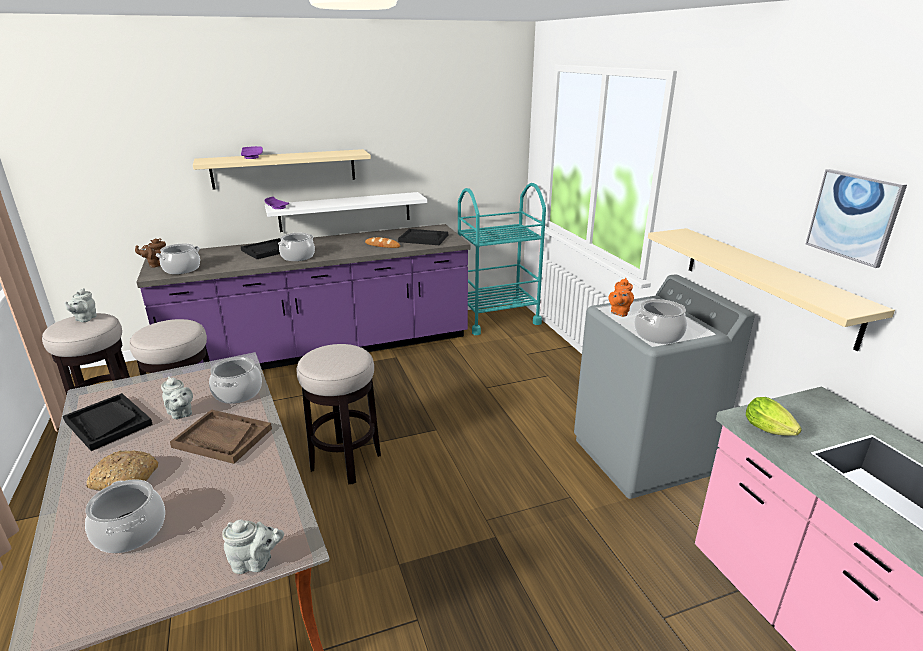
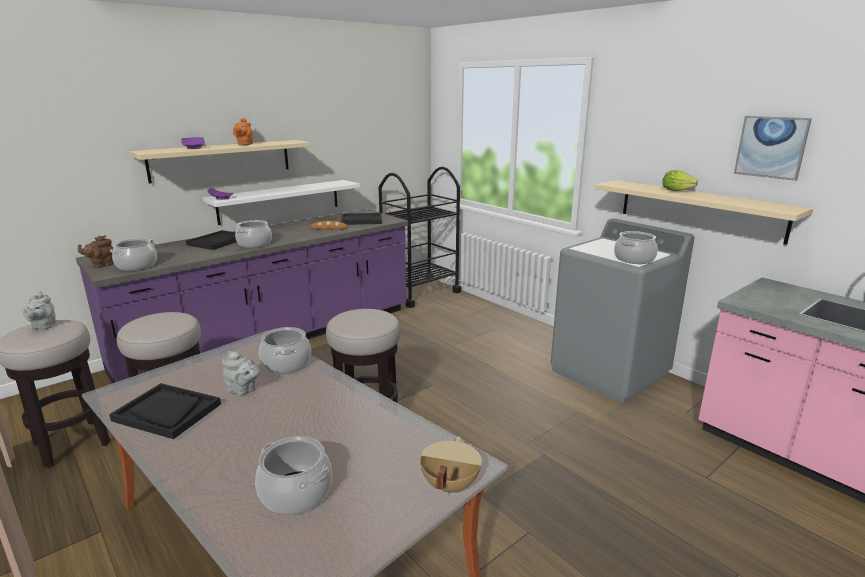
camera: 20 degrees left, 5 degrees down
(124, 479) = (240, 454): bread -> none
(222, 438) = (309, 401): brown tray -> none
(255, 563) = (448, 485): grey teapot -> beige cooking pot
(497, 318) = (420, 292): turquoise cart -> black cart
(619, 312) = (590, 249): orange teapot -> orange teapot (244, 144)
(770, 431) = (763, 306): lettuce -> lettuce (678, 191)

